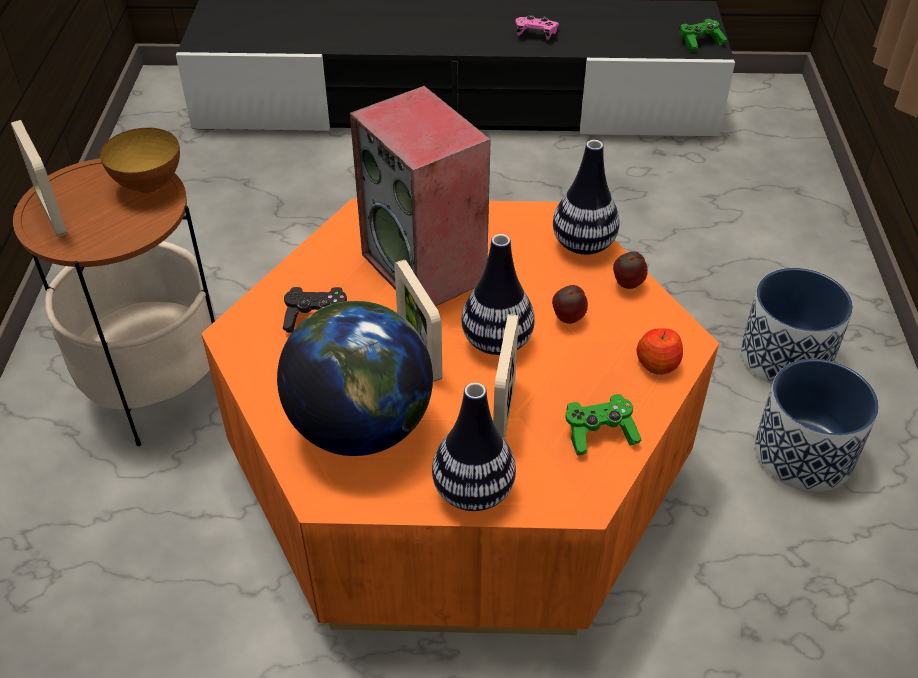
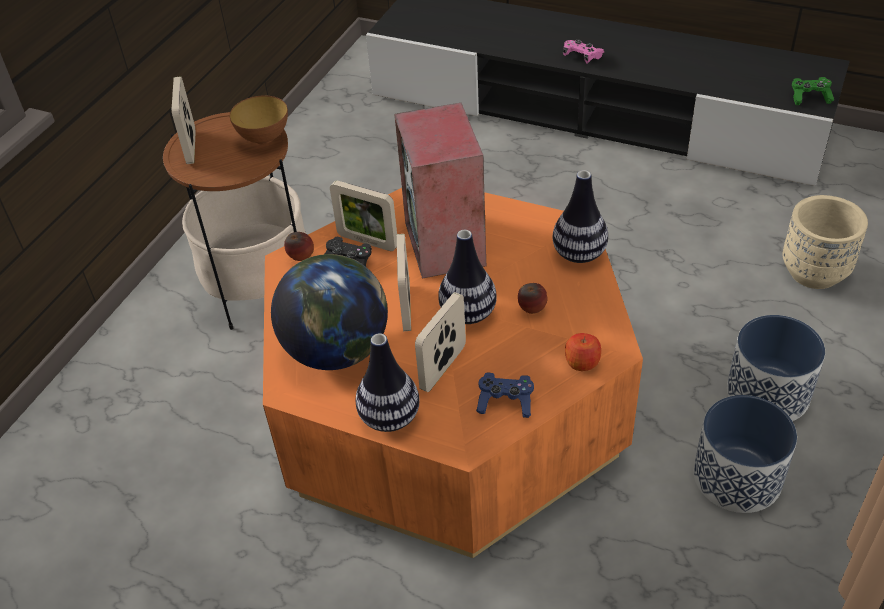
camera: 25 degrees right, 0 degrees up
(327, 286) = (367, 241): none -> picture frame
(536, 34) = (663, 65): pink game controller -> pink game controller (582, 57)
(599, 433) = (505, 402): green game controller -> blue game controller
(627, 286) = (595, 295): apple -> apple (301, 258)
(762, 223) = (814, 272): none -> beige planter

